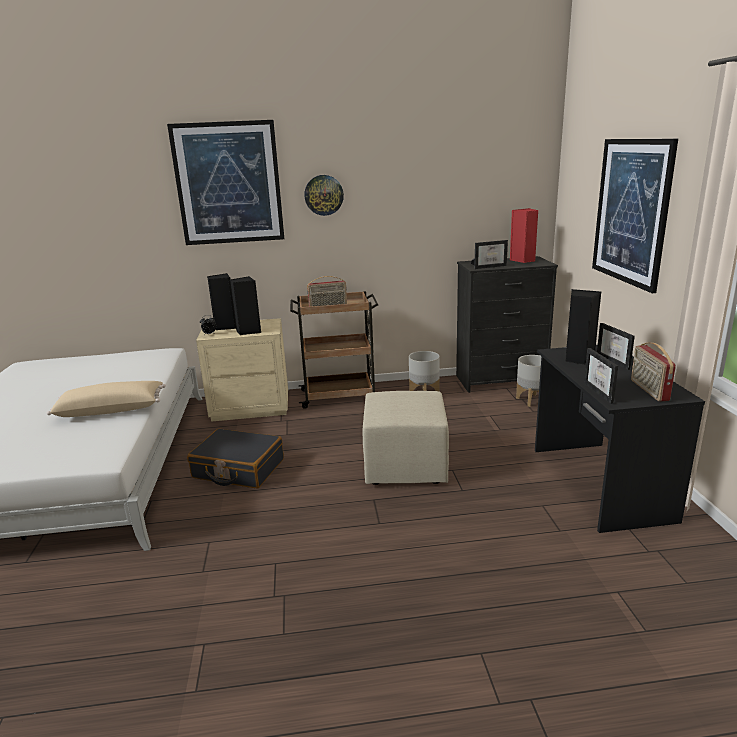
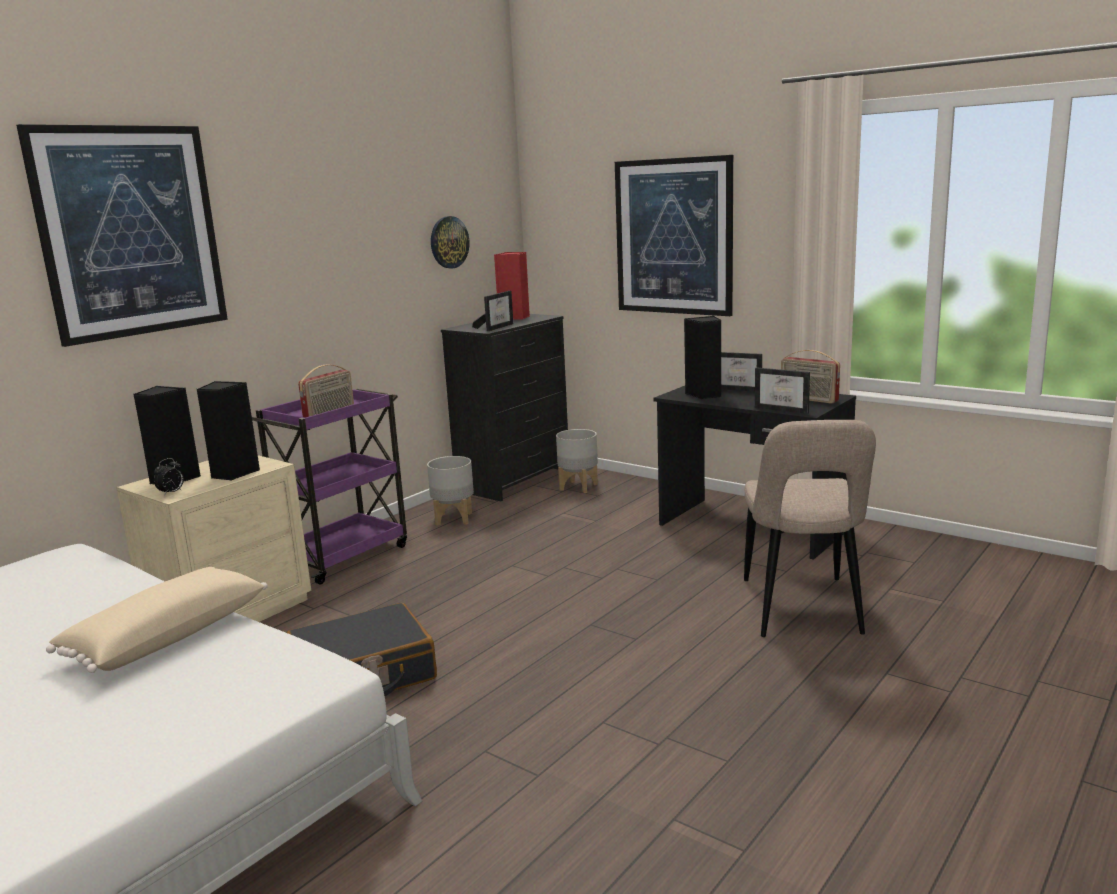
camera: 45 degrees left, 5 degrees down
(323, 195) = (275, 245): wall clock -> wall clock (449, 242)
(339, 396) = (344, 556): brown cart -> purple cart
(405, 466) = (564, 585): beige ottoman -> none
(513, 567) = (802, 610): none -> beige chair

